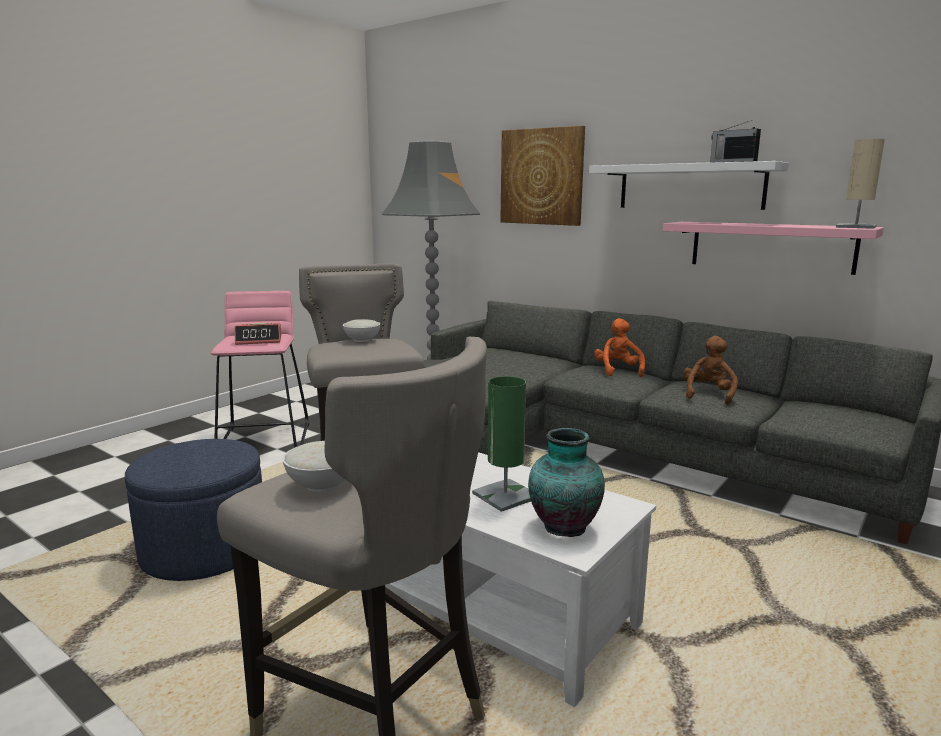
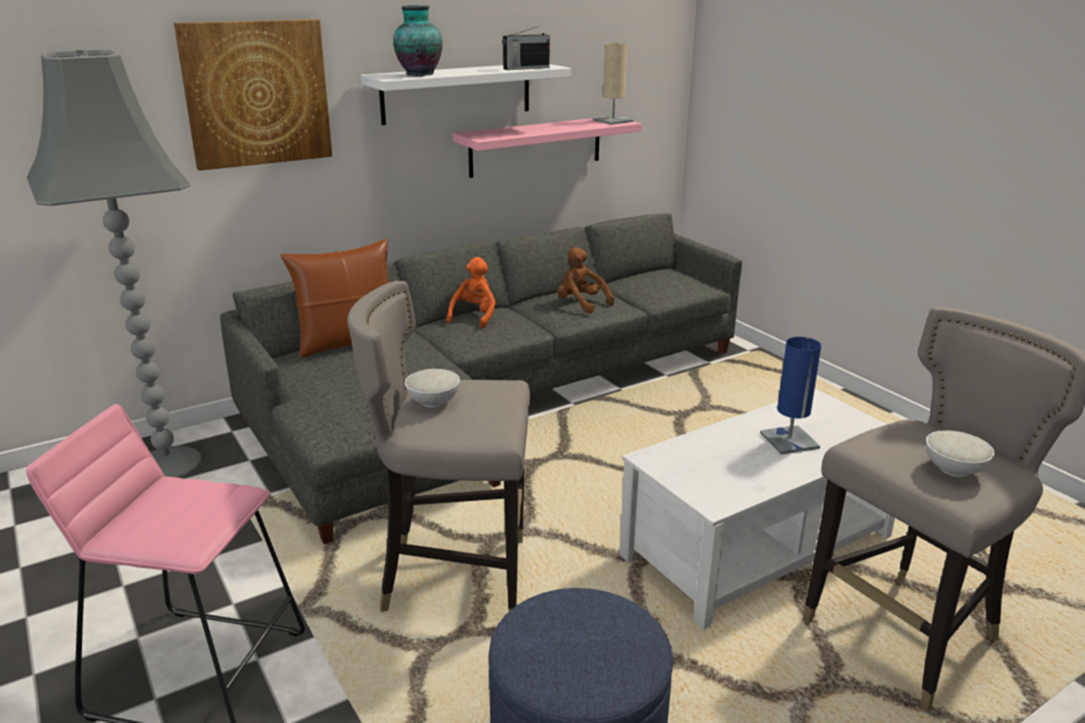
camera: 70 degrees left, 10 degrees up
(259, 340) = (198, 506): alarm clock -> none
(505, 496) = (789, 441): green table lamp -> blue table lamp
(526, 353) = (349, 342): none -> brown pillow
(563, 526) = (848, 429): vase -> vase (418, 74)
(618, 371) = (474, 316): orange plush toy -> orange plush toy turned 90 degrees clockwise

